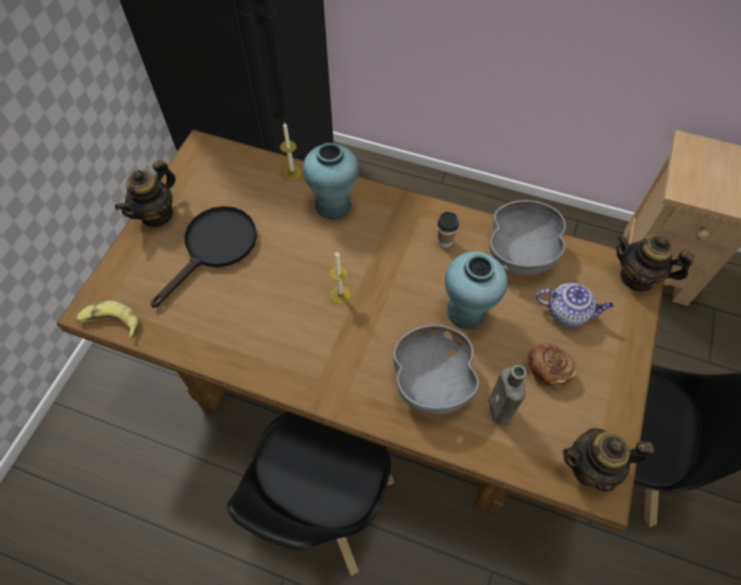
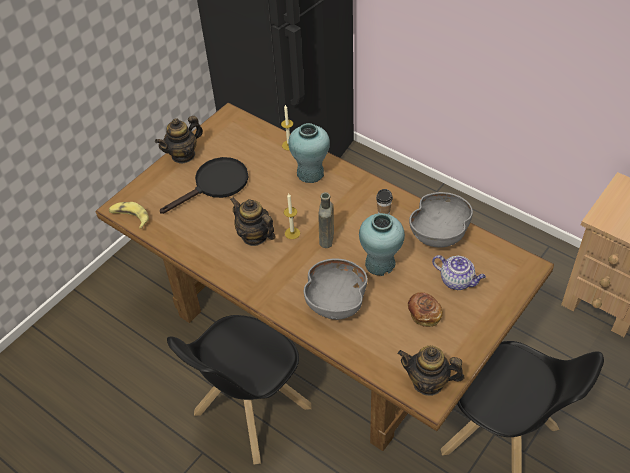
camera: 20 degrees right, 10 degrees down
(500, 411) = (377, 332): brown bottle -> brown bottle (326, 240)
(637, 277) = (524, 269): teapot -> teapot (254, 236)

